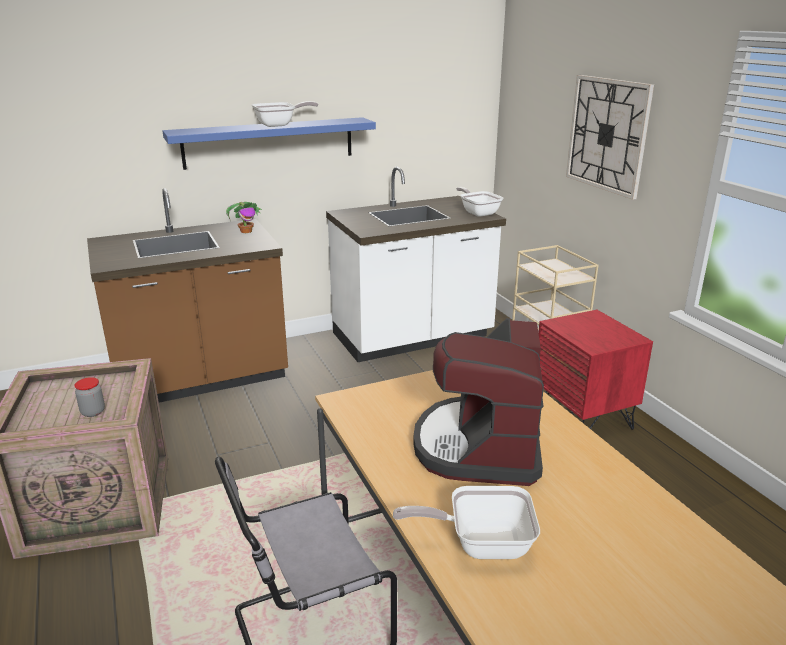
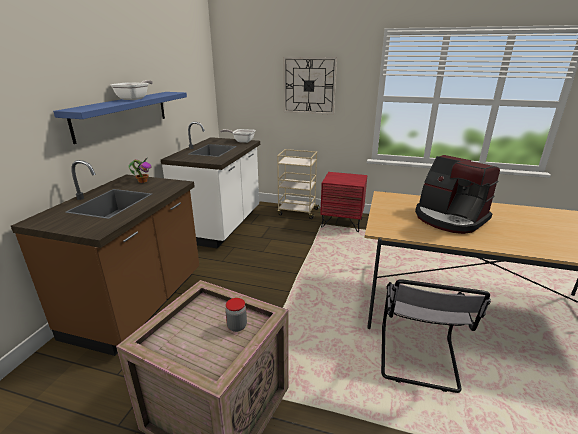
camera: 50 degrees left, 0 degrees up
(480, 543) = (524, 242): frying pan -> none

